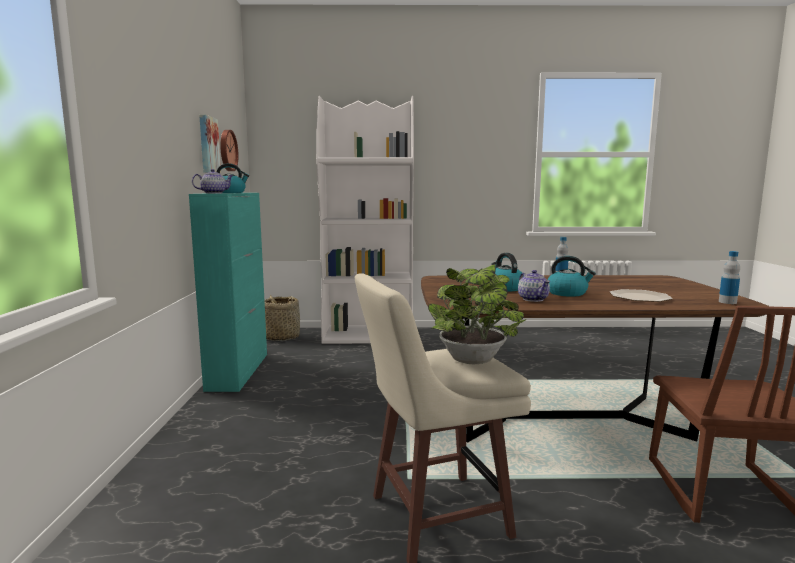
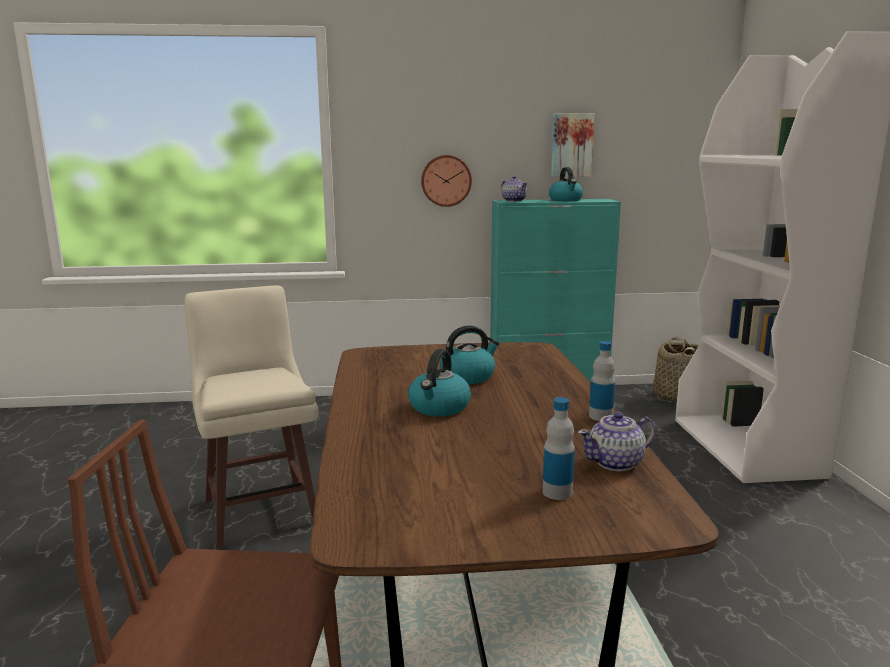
camera: 85 degrees right, 5 degrees up
(227, 150) = (635, 146): wall clock -> wall clock (446, 180)
(473, 361) = (245, 385): potted plant -> none
(533, 299) = (394, 386): teapot -> teapot (616, 463)
(639, 297) = (414, 452): plate -> none
(727, 302) = (373, 524): bottle -> bottle (557, 492)

